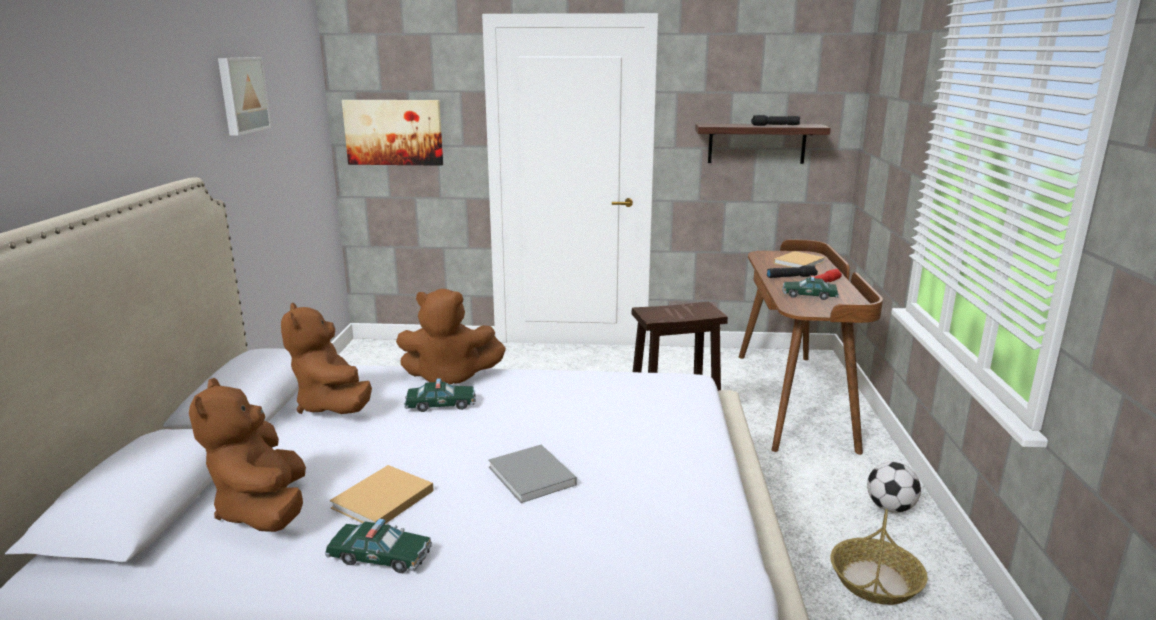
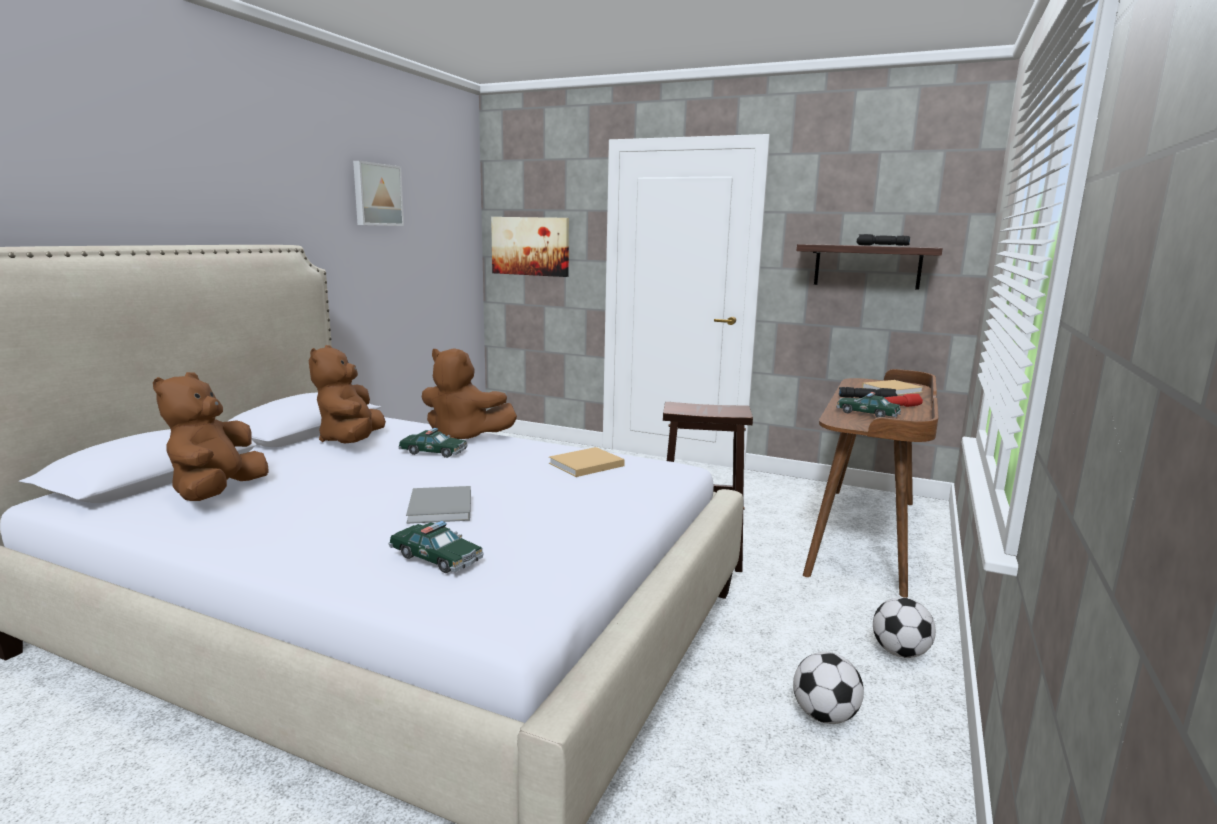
camera: 20 degrees right, 5 degrees down
(380, 557) = (255, 537): toy car -> toy car (436, 558)
(381, 500) = (304, 502): beige book -> beige book (584, 465)
(875, 581) = (824, 716): basket -> football

